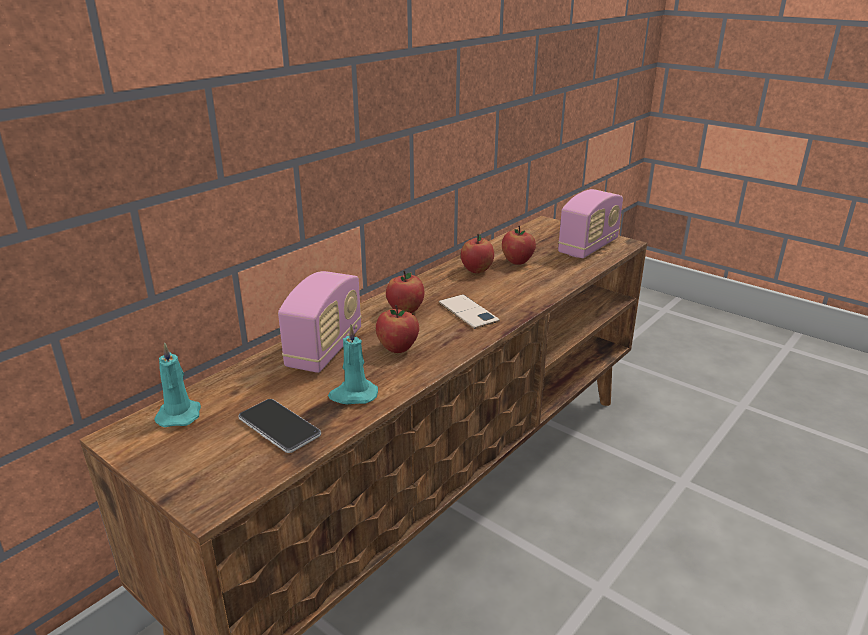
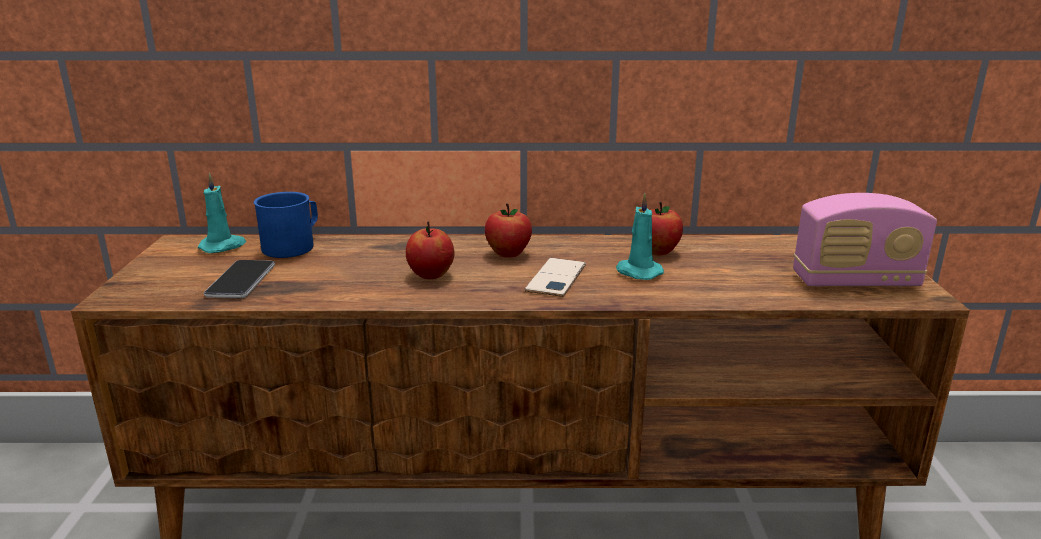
camera: 50 degrees right, 5 degrees down
(242, 381) = (294, 246): none -> blue mug
(325, 349) = (385, 252): radio -> none
(353, 395) = (323, 287): turquoise candle -> turquoise candle (637, 272)
(517, 261) = (722, 261): apple -> none

